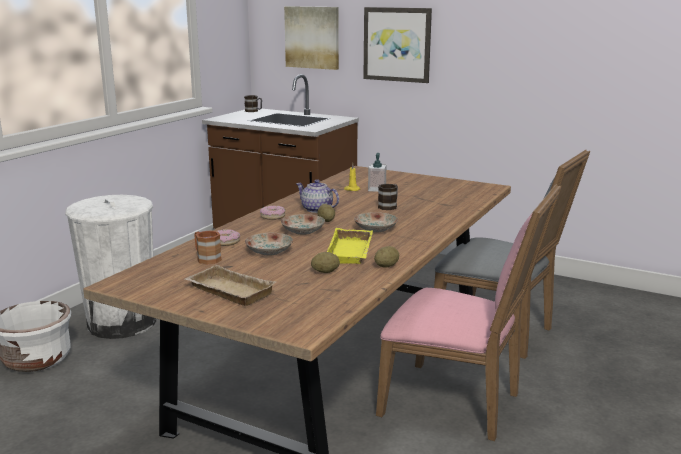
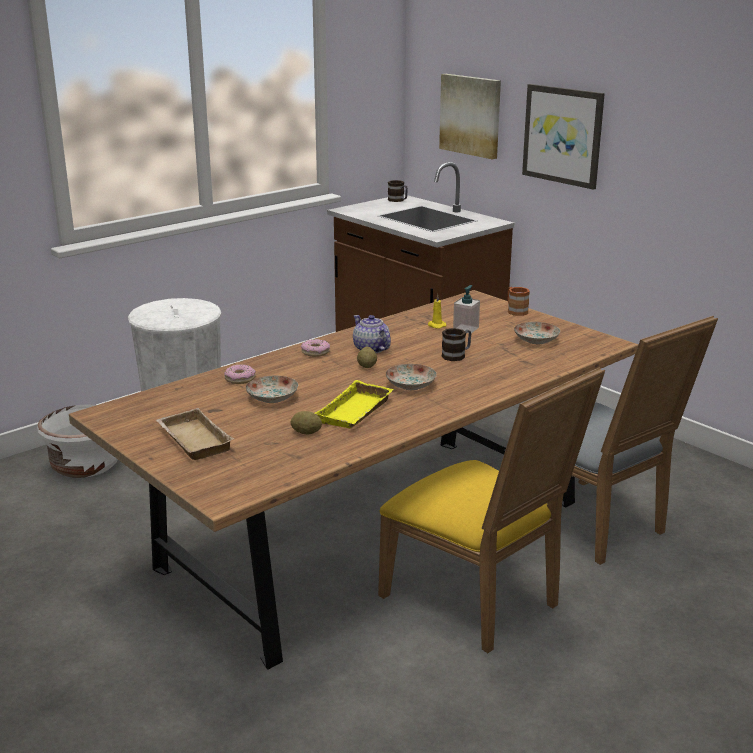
camera: 20 degrees right, 5 degrees up
(206, 258) = (204, 396): brown mug -> brown mug (515, 310)
(302, 231) = (329, 377): plate -> plate (535, 340)
(386, 266) = (376, 436): potato -> none
(459, 404) = (479, 602): pink chair -> yellow chair

